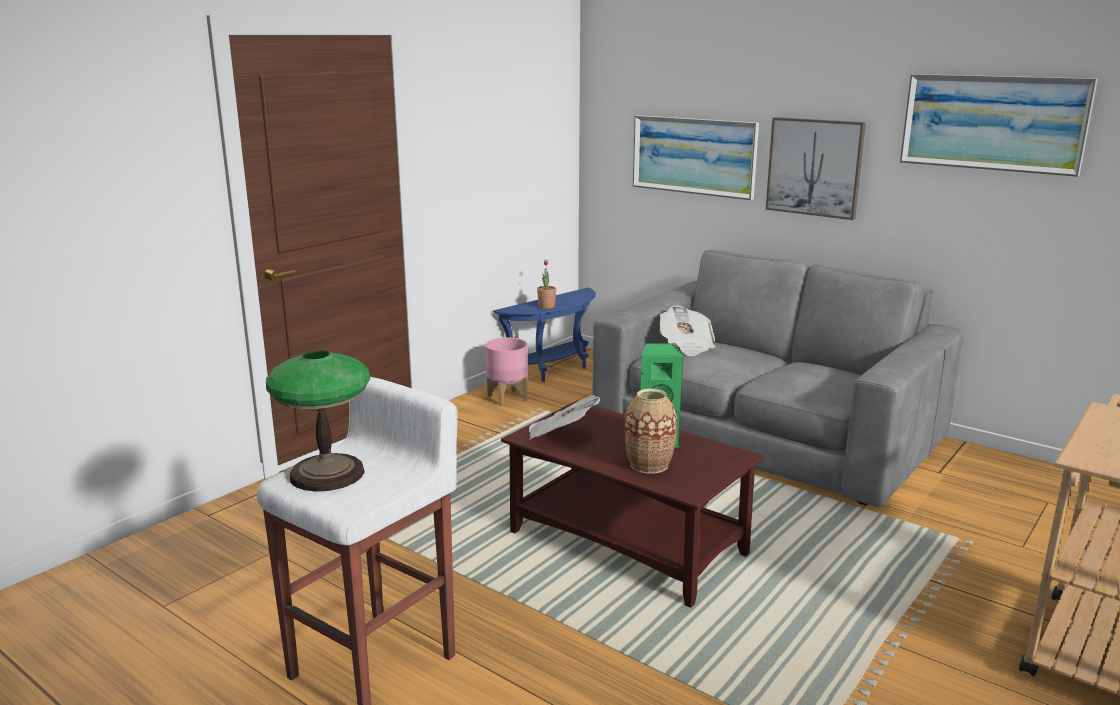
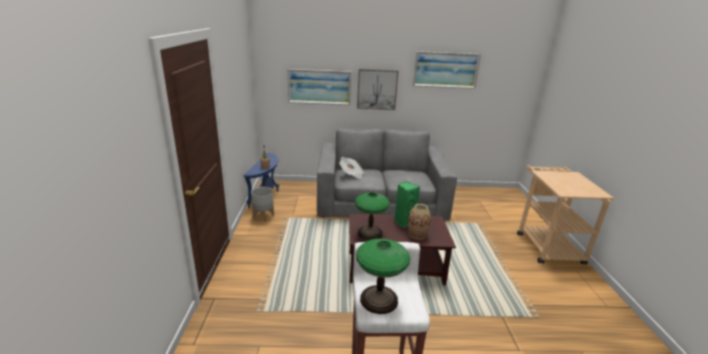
camera: 40 degrees left, 5 degrees up
(507, 398) = (263, 216): pink planter -> grey planter
(561, 435) = (369, 233): newspaper -> table lamp

